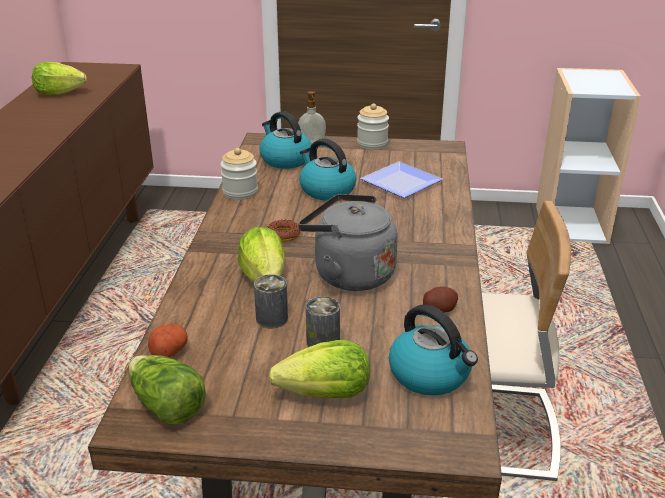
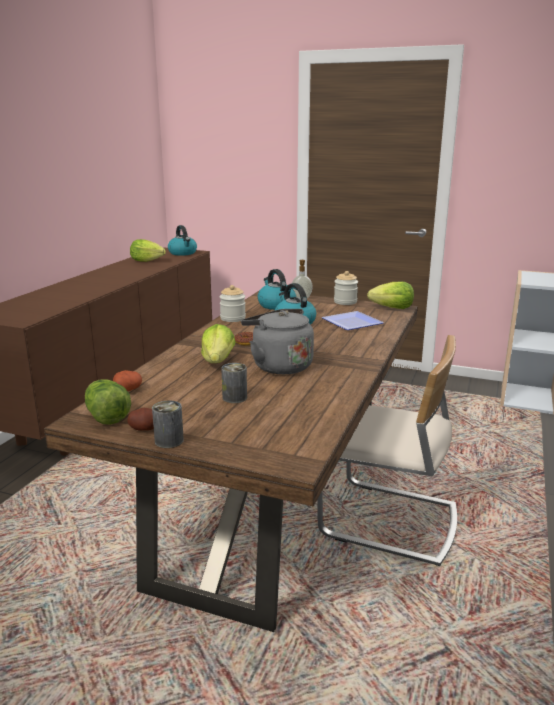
camera: 15 degrees right, 10 degrees down
(272, 318) = (208, 382): can -> can (169, 441)
(326, 394) = (217, 423): lettuce -> lettuce (392, 308)
(431, 375) = (300, 423): kettle -> kettle (183, 253)
(439, 309) = (332, 390): potato -> potato (145, 428)

